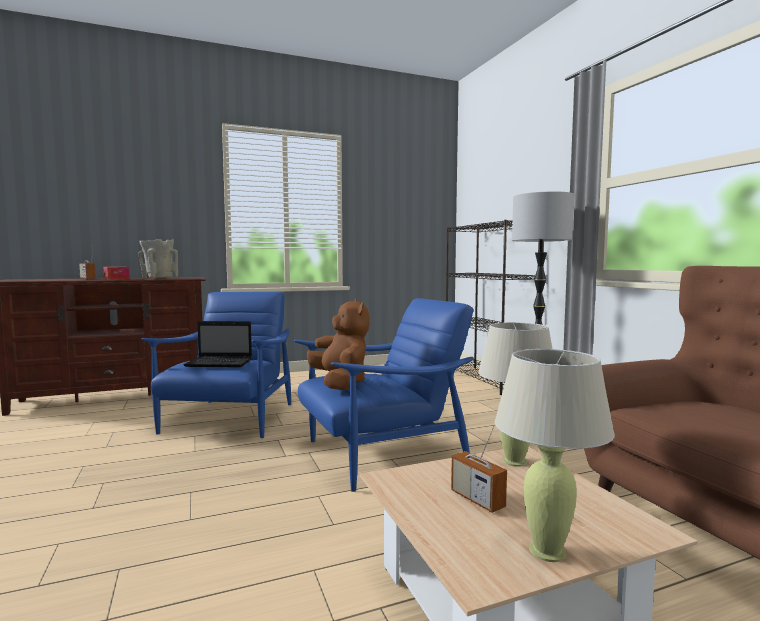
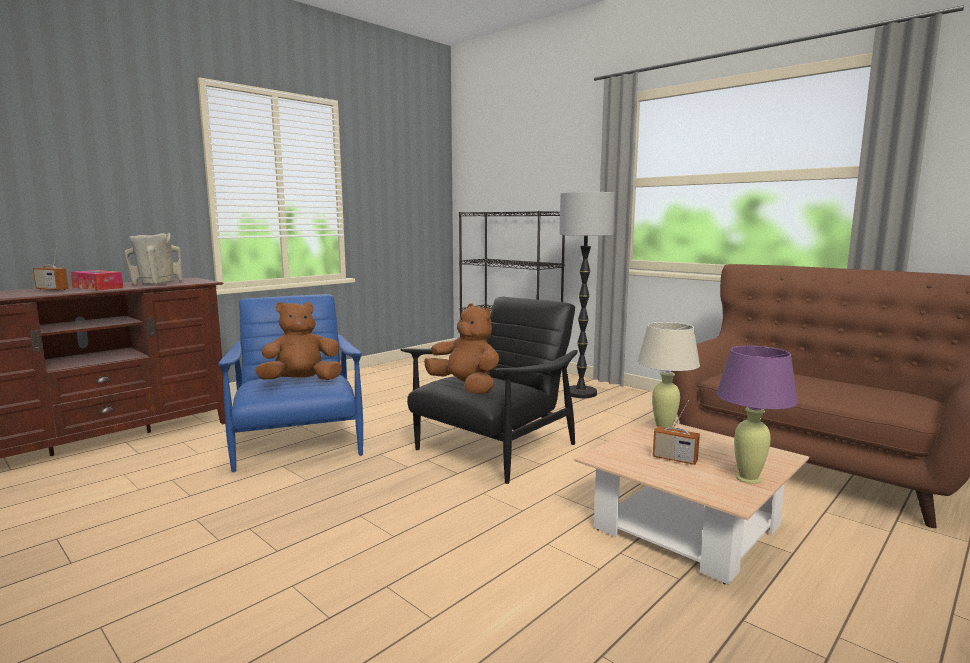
camera: 25 degrees left, 5 degrees up
(220, 363) = (301, 382): laptop -> brown plush toy
(381, 454) = (494, 449): blue armchair -> black armchair
(547, 551) = (748, 479): beige table lamp -> purple table lamp

